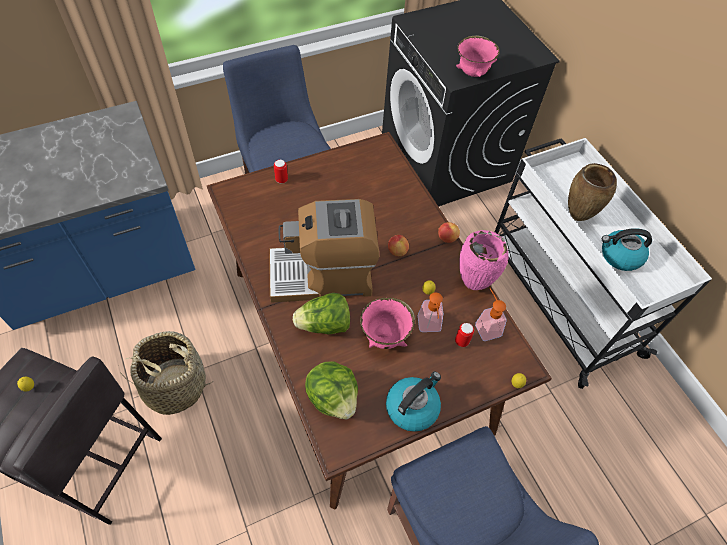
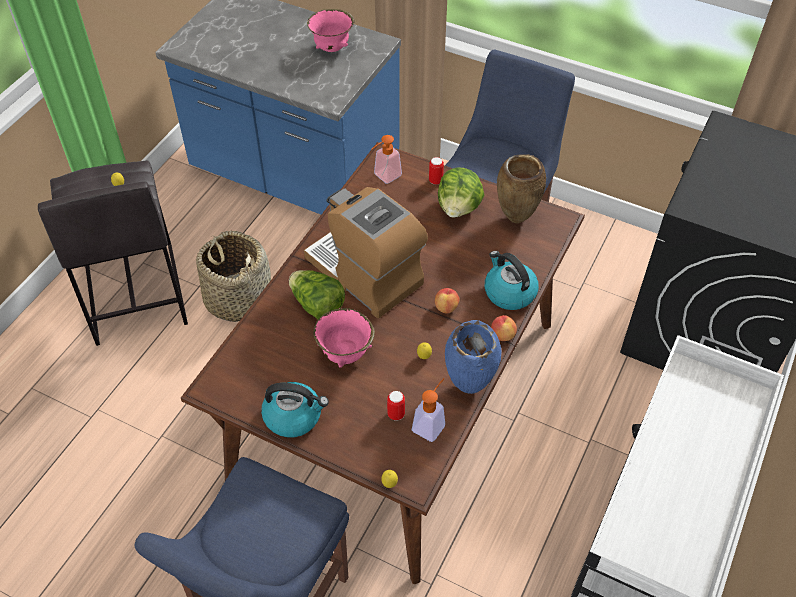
camera: 55 degrees right, 5 degrees down
(333, 397) = (254, 355): lettuce -> lettuce (459, 208)
(429, 327) = (386, 381): soap dispenser -> soap dispenser (384, 177)
(473, 73) = (715, 214): pink bowl -> pink bowl (332, 48)
(474, 284) = (470, 387): pink vase -> blue vase
(576, 217) = (668, 436): brown vase -> brown vase (515, 218)
(619, 256) = (659, 506): kettle -> kettle (509, 292)

